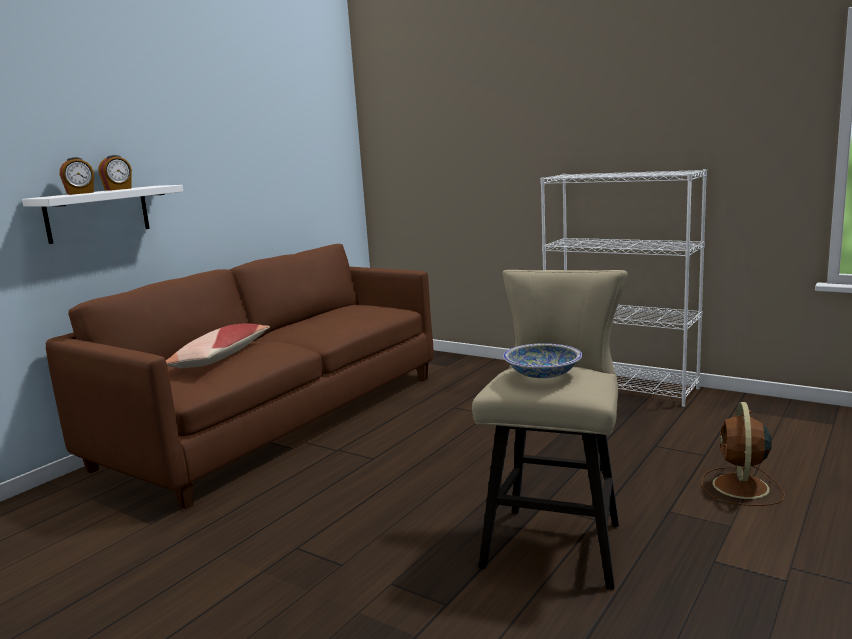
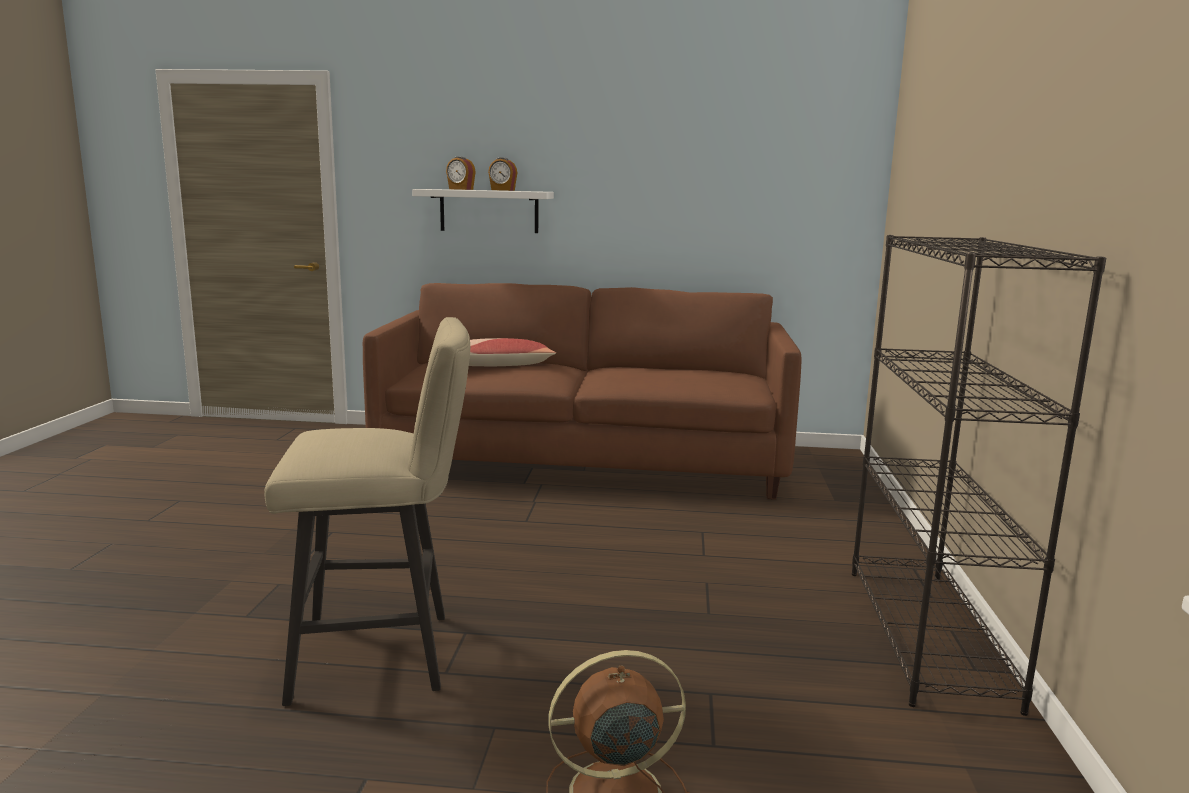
camera: 60 degrees right, 0 degrees up
(542, 374) = (346, 435): bowl -> none
(621, 387) = (928, 635): white bookcase -> black bookcase

